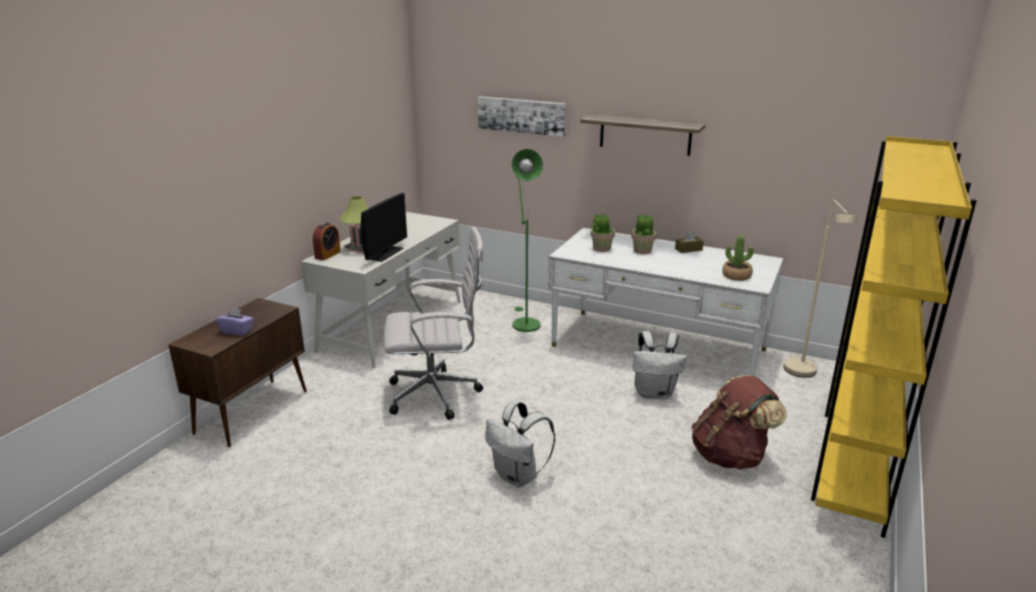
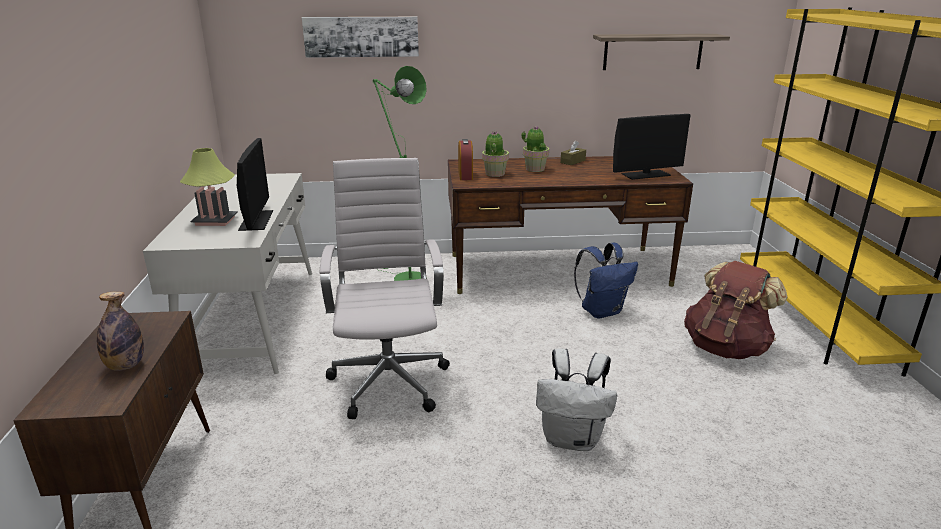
camera: 30 degrees left, 0 degrees up
(237, 331) = (125, 366): purple tissue box -> bottle
(327, 255) = (175, 236): alarm clock -> alarm clock (465, 175)
(438, 394) = (389, 379): white office chair -> white office chair turned 60 degrees counterclockwise
(645, 135) = (512, 45): shelf -> shelf (653, 51)
(655, 393) = (602, 311): white backpack -> blue backpack
(657, 347) = (557, 270): white desk -> brown desk
(736, 276) = (646, 174): potted plant -> monitor
(803, 374) = (693, 261): beige floor lamp -> none

